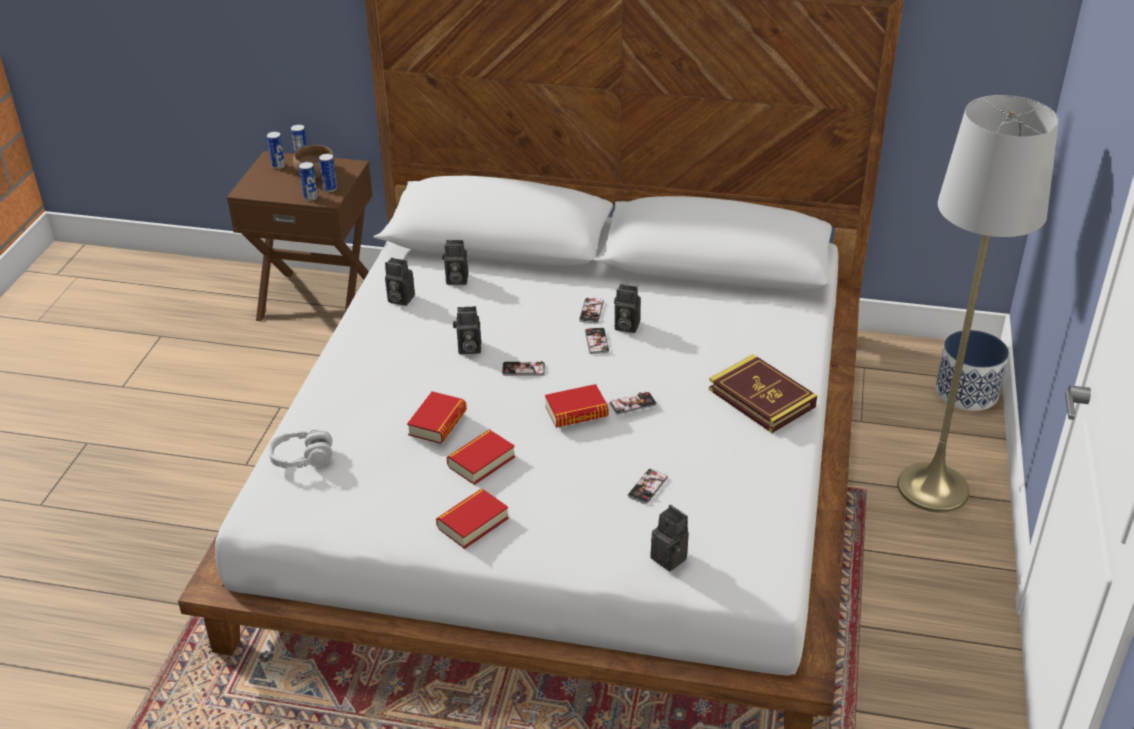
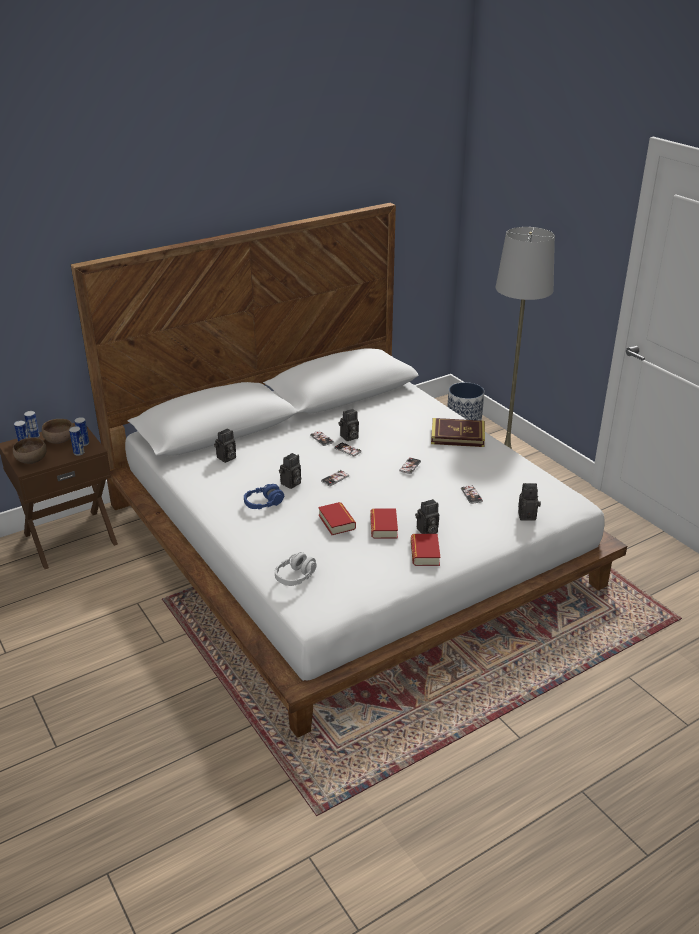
camera: 45 degrees left, 5 degrees down
(261, 184) = (31, 460): none -> brown bowl
(399, 299) = (210, 481): camera -> camera (426, 531)
(407, 355) = (263, 503): none -> blue headphones
(576, 412) = (391, 482): book -> none

